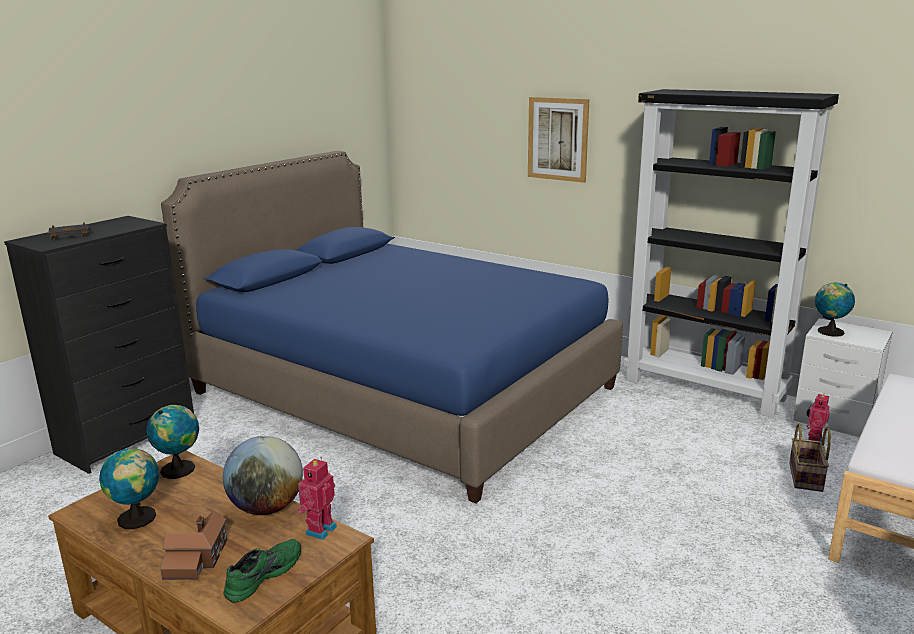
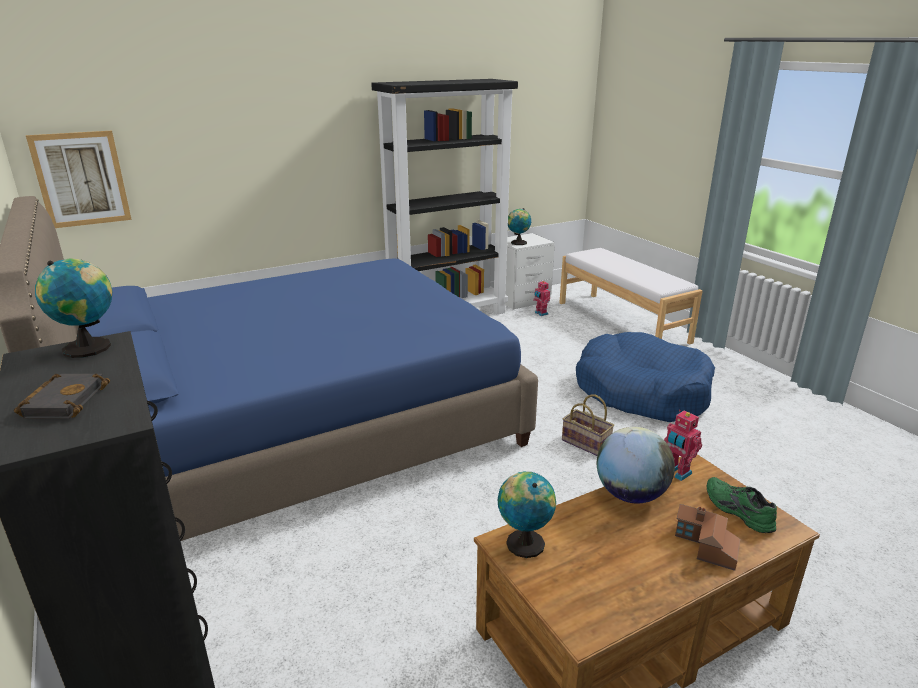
camera: 65 degrees left, 5 degrees up
(138, 519) = (620, 581): globe -> globe (90, 347)
(557, 139) = (272, 141): picture -> picture (81, 179)
(688, 564) = (641, 391): none -> blue dog bed
(807, 478) = (577, 330): basket -> basket (587, 443)

